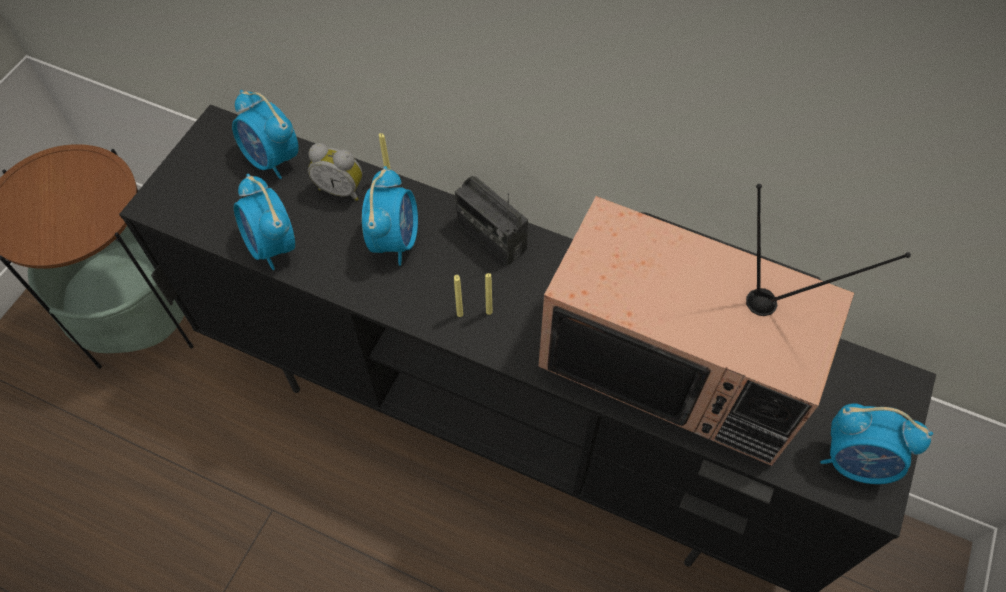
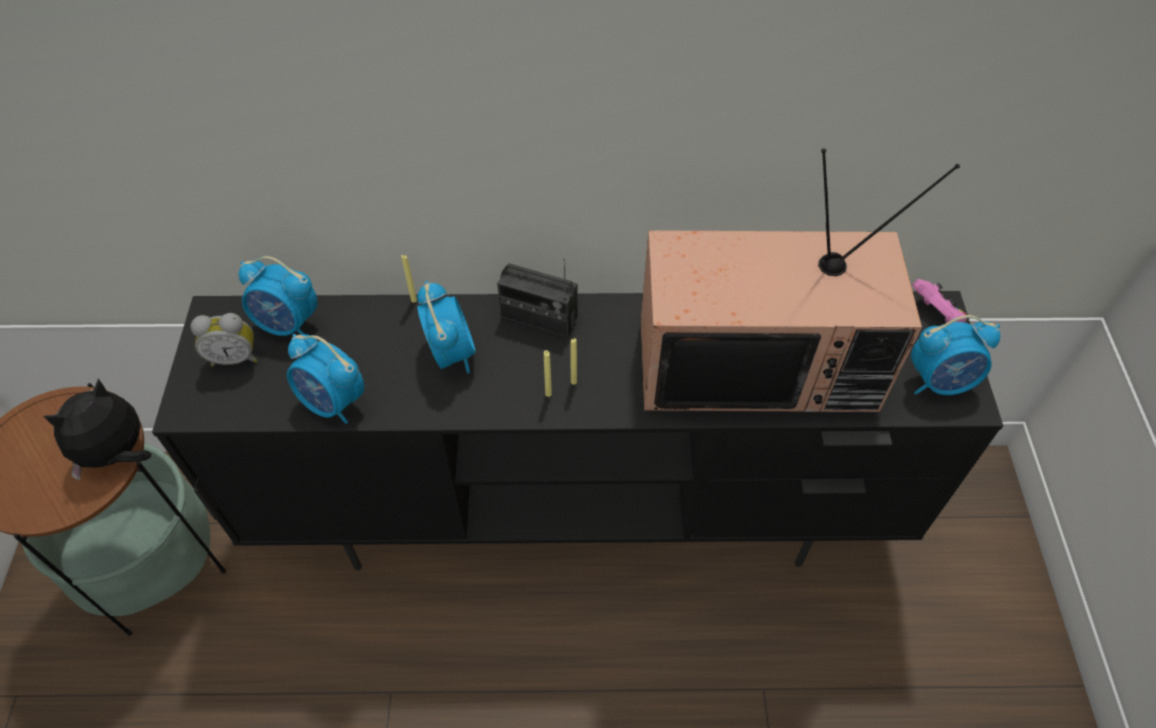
camera: 25 degrees left, 5 degrees down
(105, 219) = (117, 454): none -> plush toy
(341, 189) = (373, 326): alarm clock -> alarm clock (235, 357)
(893, 389) = (936, 314): none -> pink game controller

